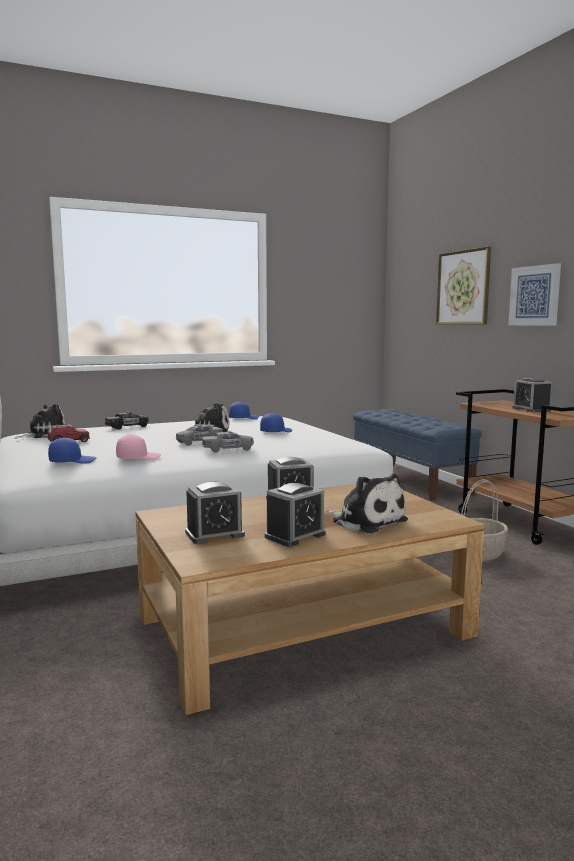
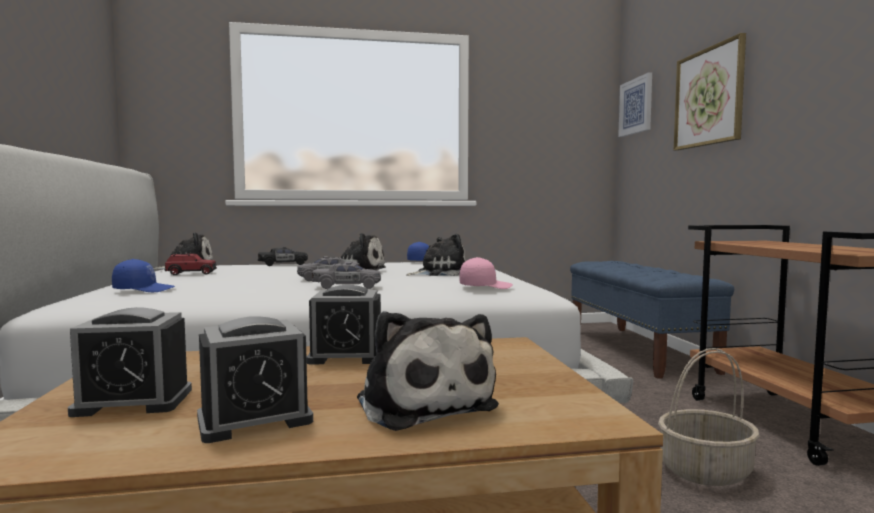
camera: 15 degrees right, 5 degrees down
(138, 458) = (223, 290): pink cap -> pink cap (485, 287)
(275, 432) = (439, 273): blue cap -> plush toy
(531, 409) = (806, 246): alarm clock -> none
(535, 295) = (813, 84): picture -> picture (636, 106)

